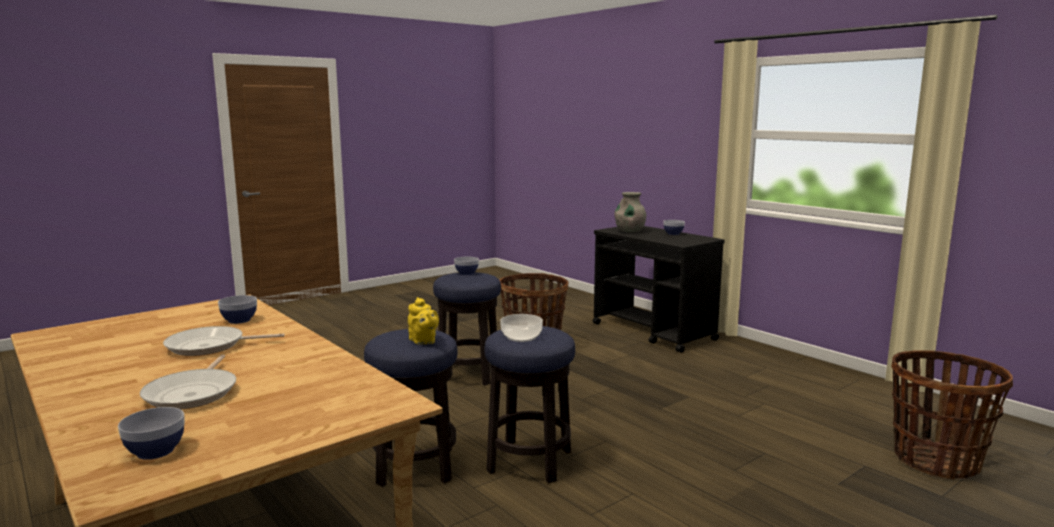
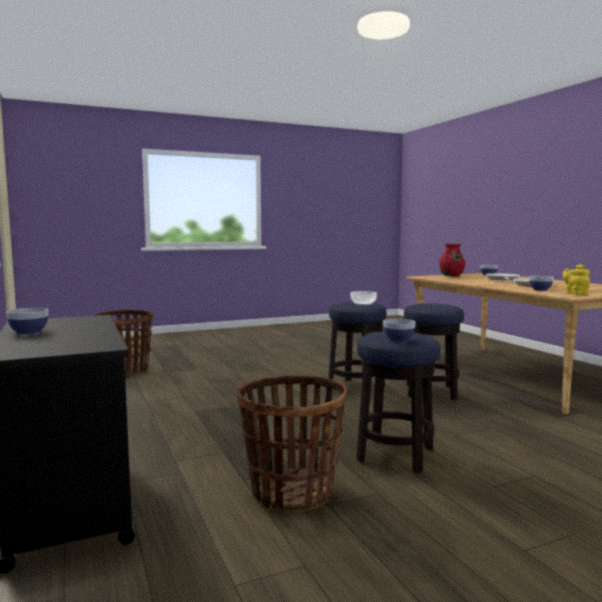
camera: 165 degrees left, 5 degrees down
(296, 427) = (451, 275): none -> red vase
(423, 341) = (424, 304): yellow teapot -> yellow teapot (575, 293)
(630, 231) = (77, 340): grey vase -> none

